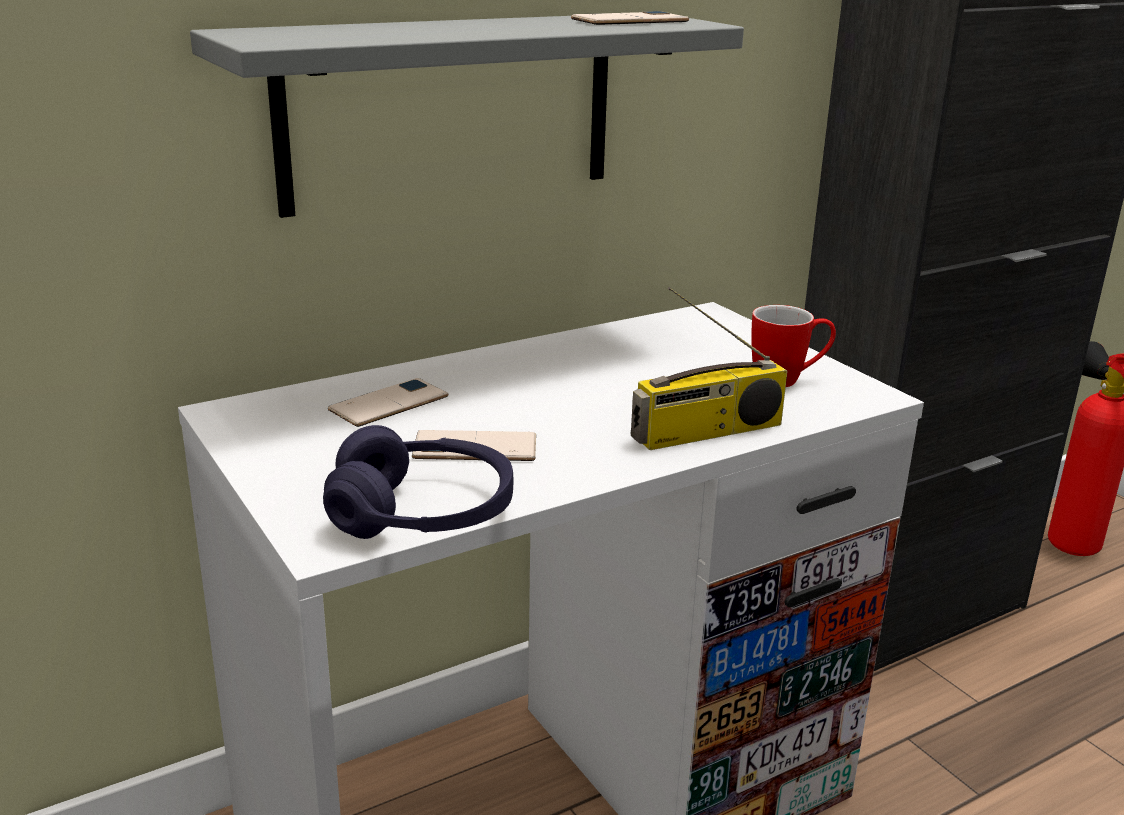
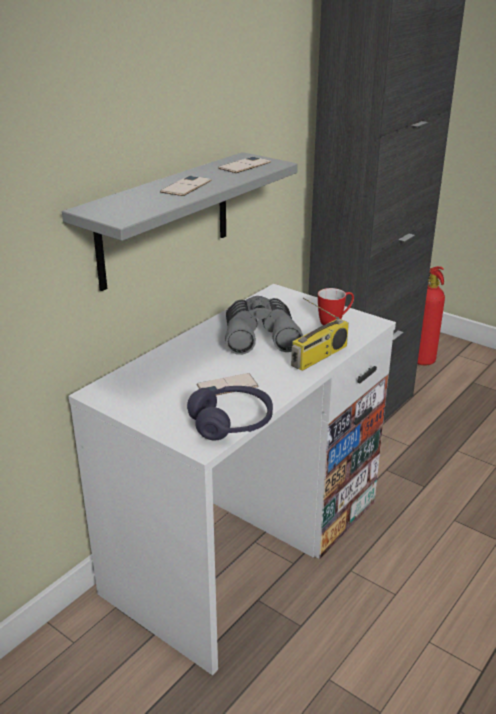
camera: 20 degrees left, 5 degrees up
(389, 403) = (169, 372): phone -> phone (186, 186)
(614, 377) = (260, 335): none -> grey binoculars

